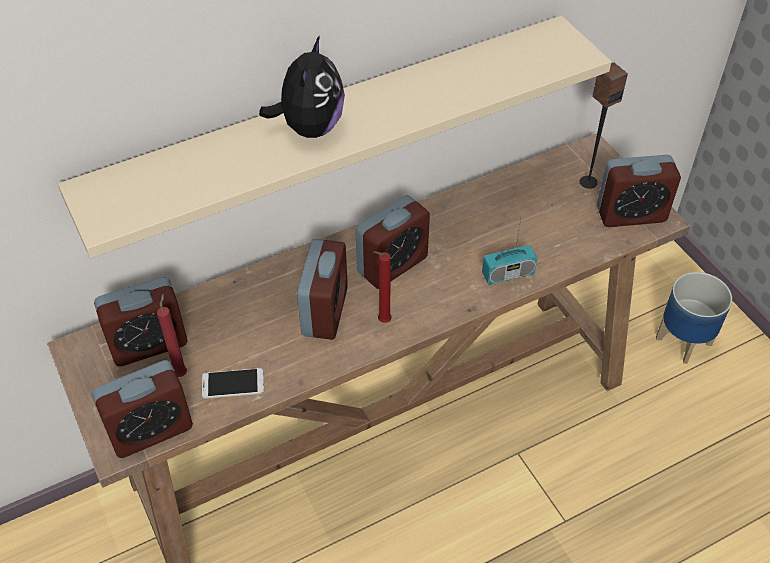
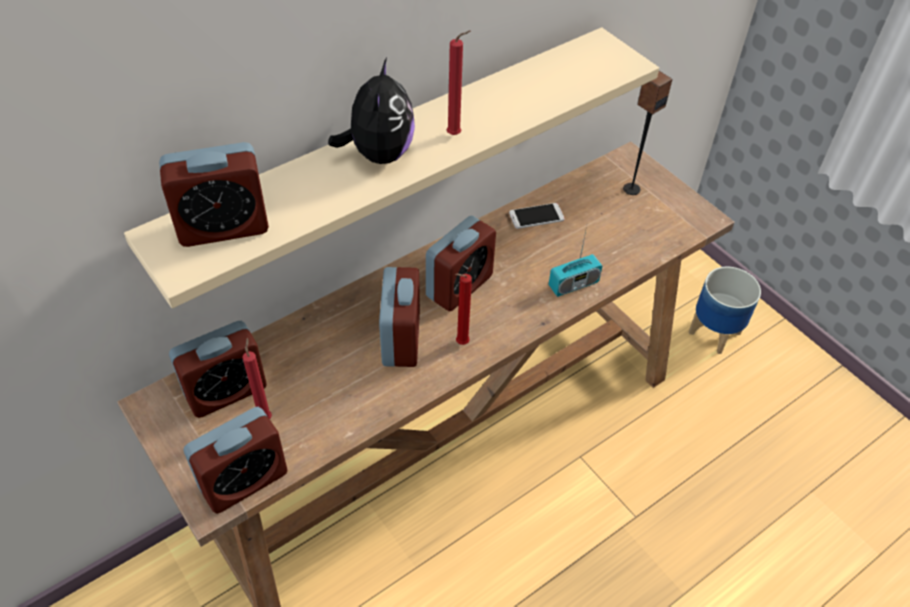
camera: 10 degrees left, 0 degrees up
(233, 384) = (321, 422): phone -> phone (536, 216)
(389, 115) = (456, 135): none -> red candle
(631, 214) = (677, 216): alarm clock -> alarm clock (223, 227)

